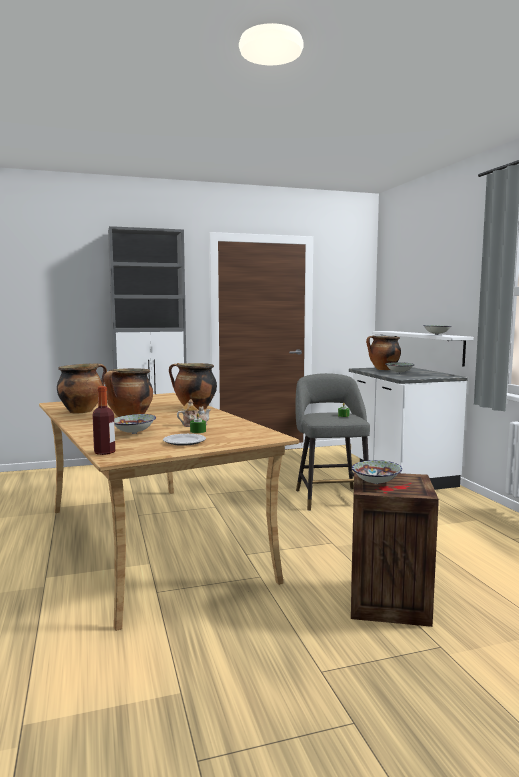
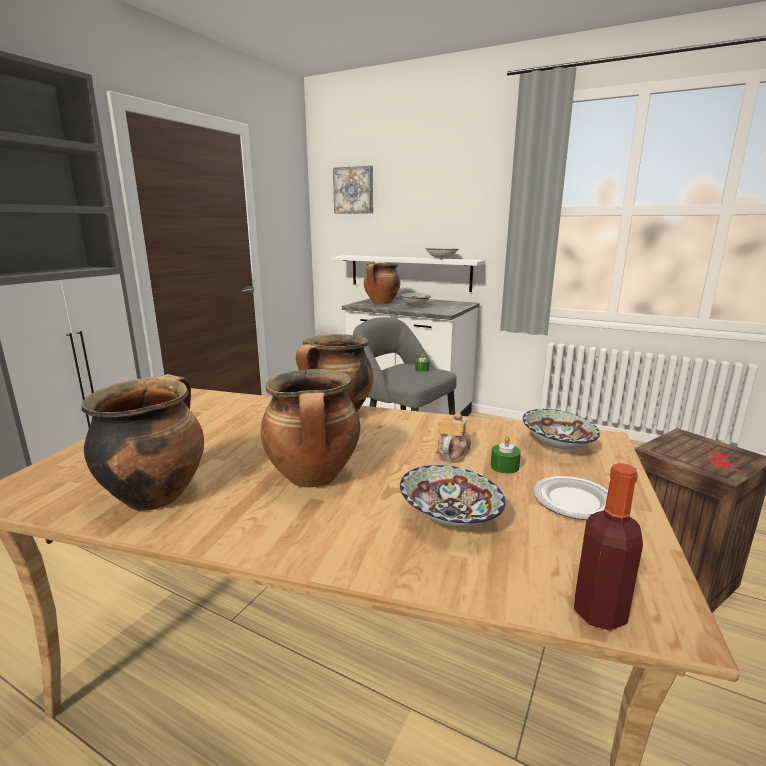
camera: 45 degrees left, 10 degrees up
(375, 483) = (696, 459): bowl -> bowl (556, 446)
(398, 277) = (354, 190): none -> picture

